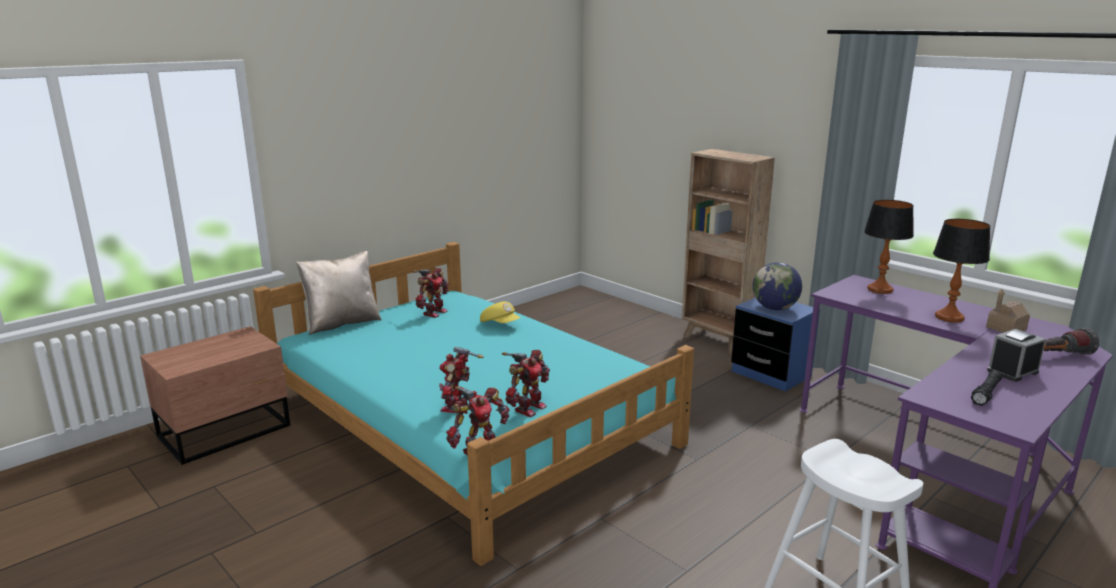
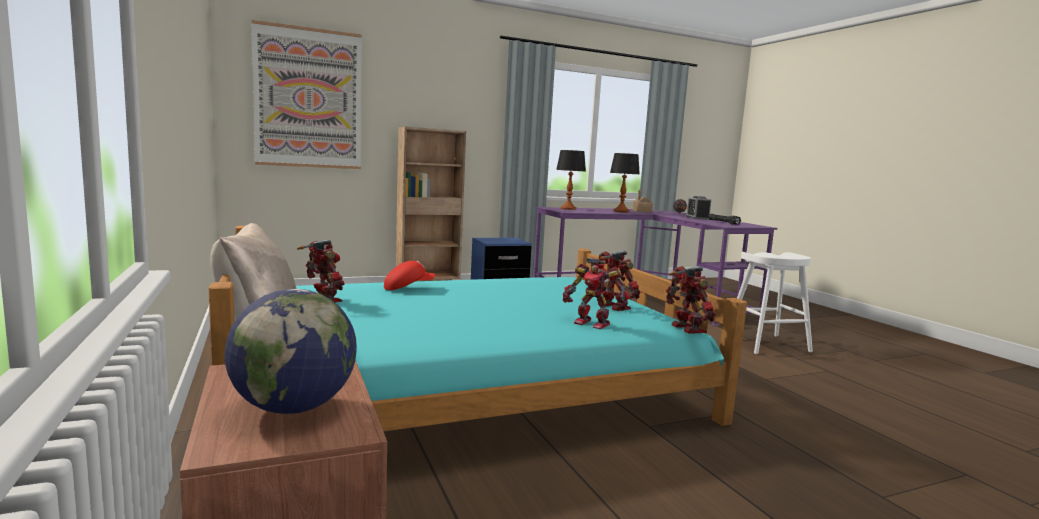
camera: 70 degrees left, 10 degrees down
(500, 324) = (408, 288): yellow cap -> red cap
(642, 115) = (308, 98): none -> picture
(775, 308) = (503, 241): globe -> globe (294, 407)

